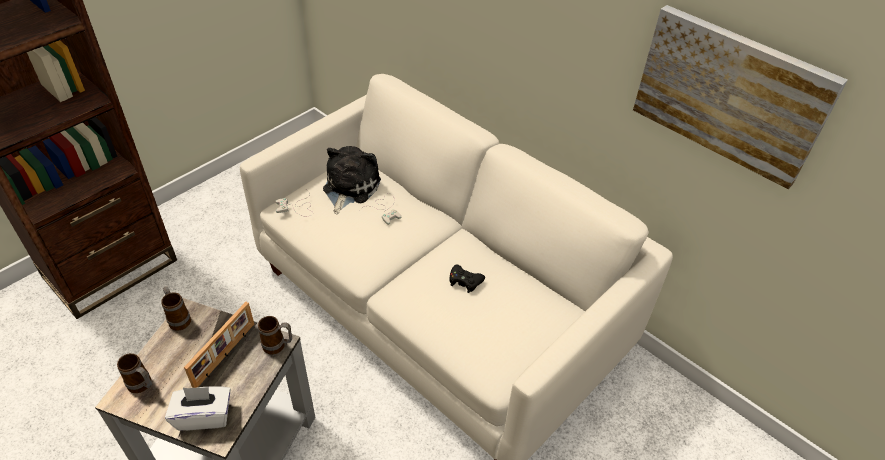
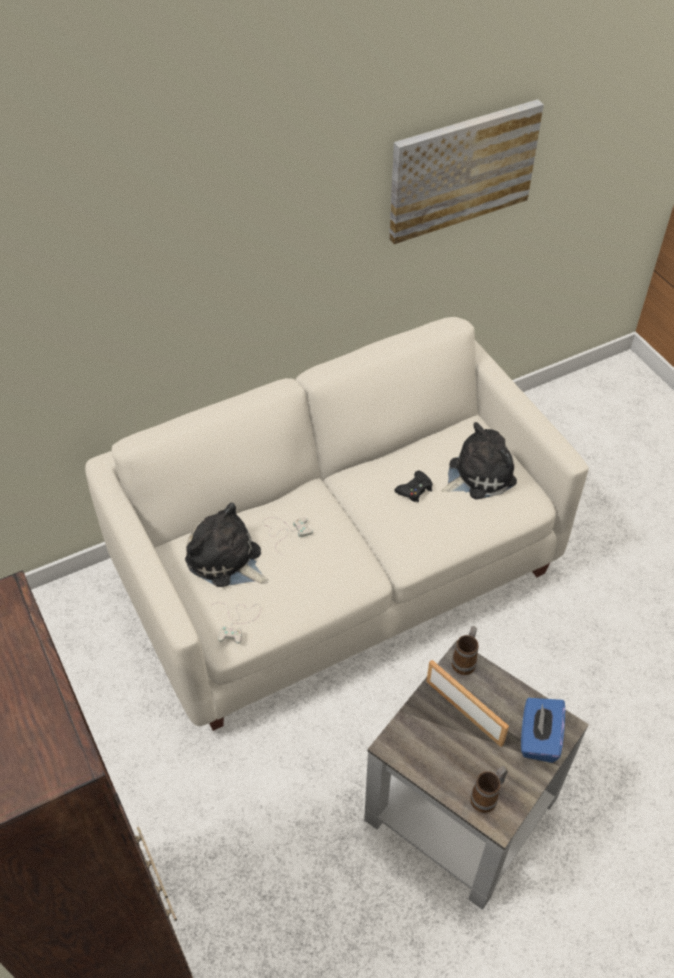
camera: 70 degrees left, 5 degrees up
(178, 319) = (400, 755): mug -> none
(204, 416) = (538, 738): white tissue box -> blue tissue box
(507, 325) = (477, 474): none -> plush toy

